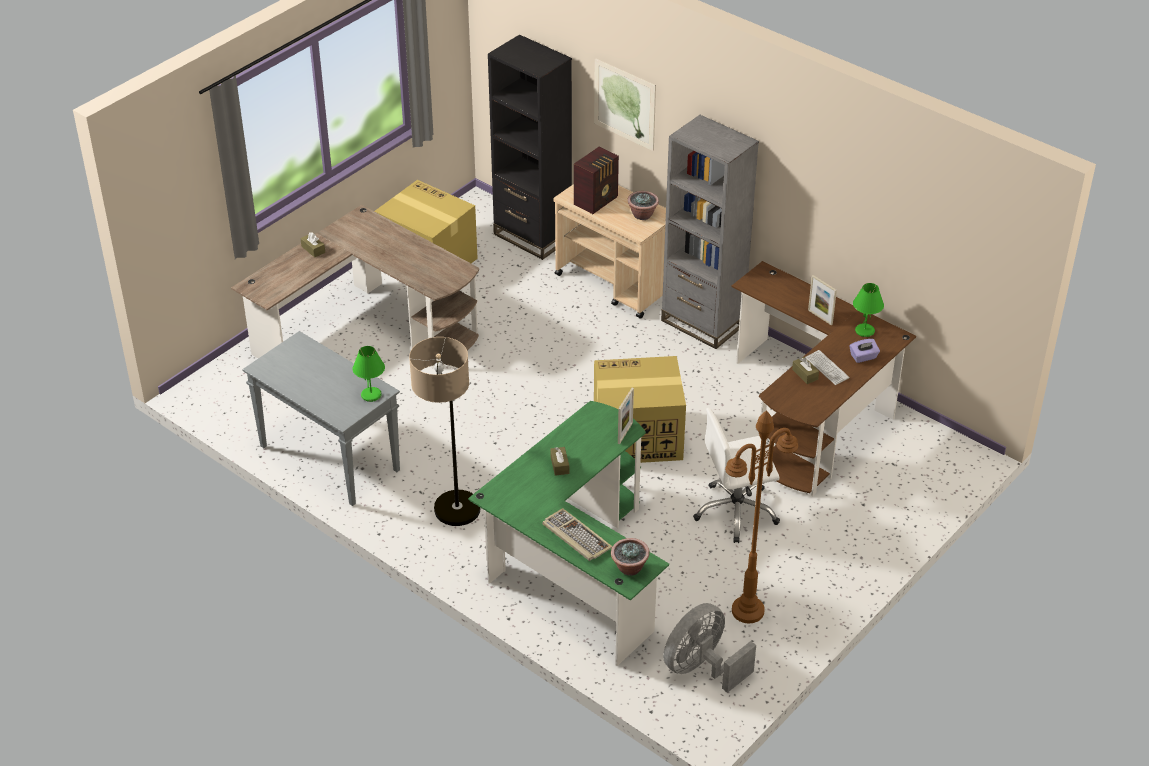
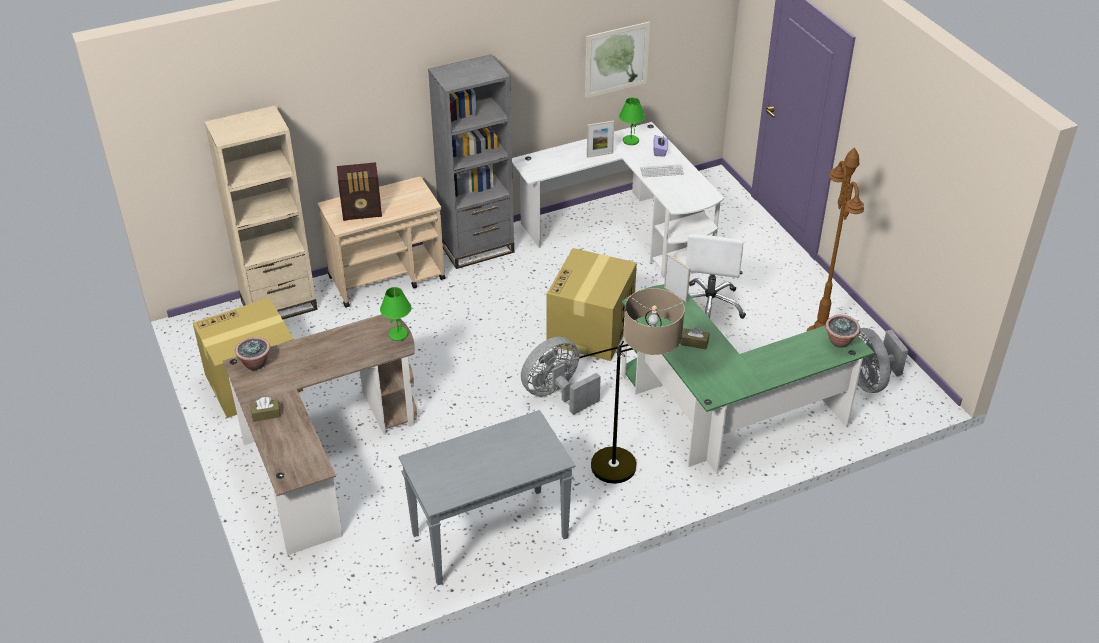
camera: 65 degrees left, 0 degrees up
(371, 395) = (535, 430): green table lamp -> green table lamp (398, 334)
(529, 443) = (557, 394): none -> grey fan
(532, 236) = (279, 305): black bookcase -> beige bookcase
(575, 537) = (788, 360): keyboard -> none
(597, 201) = (362, 212): radio -> radio turned 105 degrees clockwise
(624, 104) = (341, 113): picture -> picture (616, 60)
(642, 215) = (405, 194): potted plant -> potted plant (255, 364)
(805, 374) = (662, 183): brown tissue box -> none
(814, 414) = (625, 230): brown desk -> white desk

